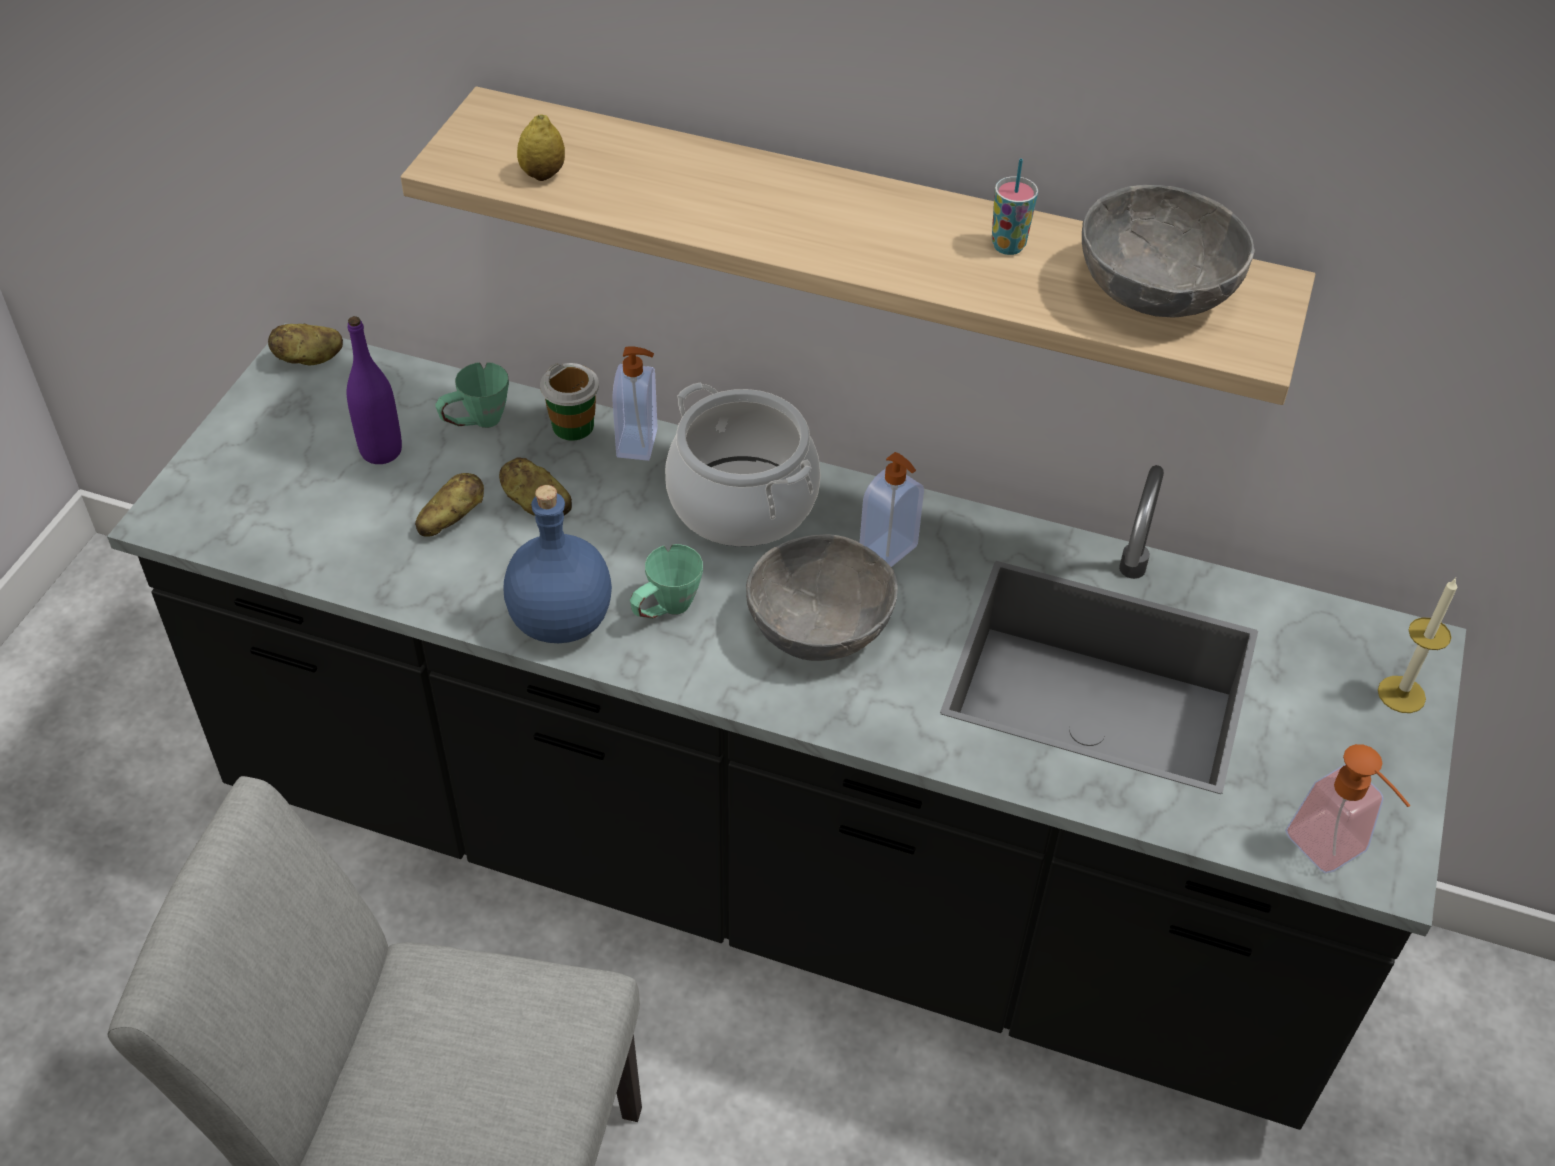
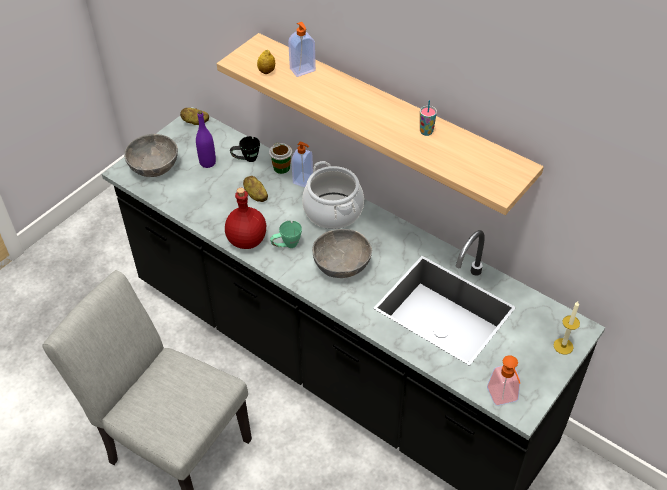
camera: 20 degrees right, 0 degrees up
(451, 519) = (222, 194): potato -> none
(476, 424) = (246, 159): green mug -> black mug
(559, 620) = (246, 240): blue bottle -> red bottle
(889, 551) = (381, 242): soap dispenser -> soap dispenser (303, 70)
(1155, 291) = (474, 161): grey bowl -> grey bowl (154, 167)

